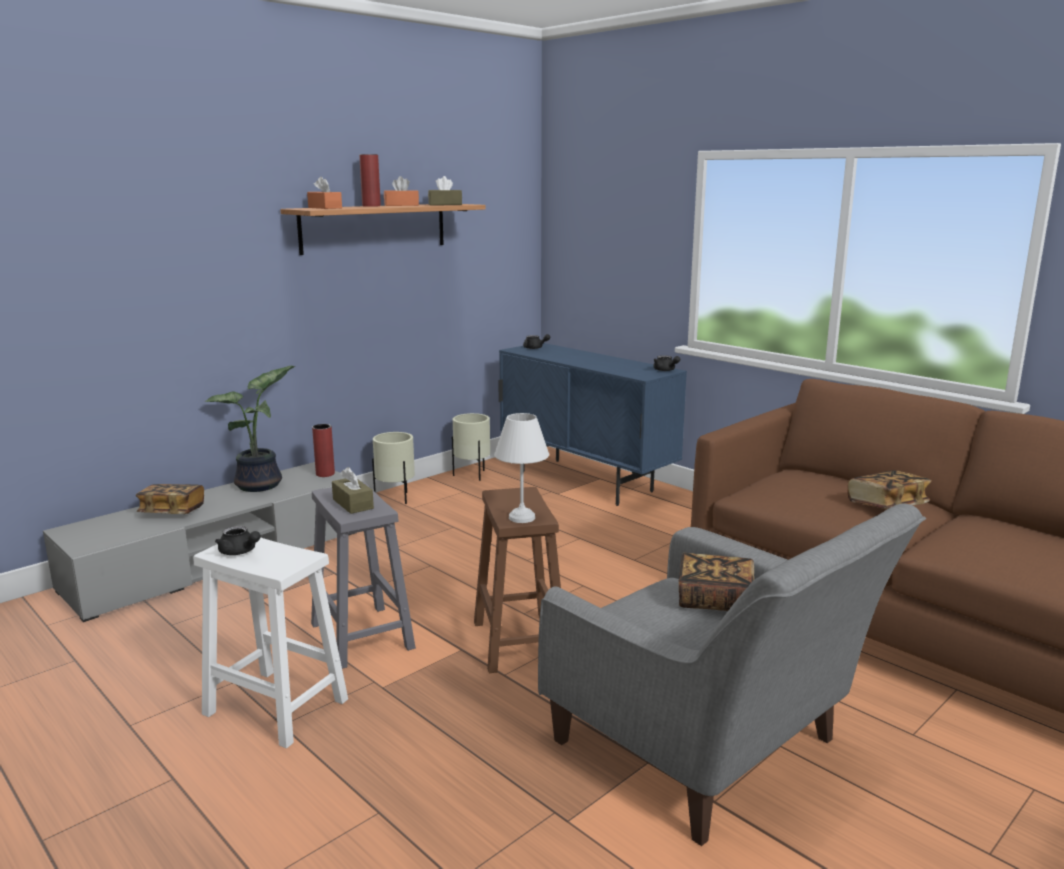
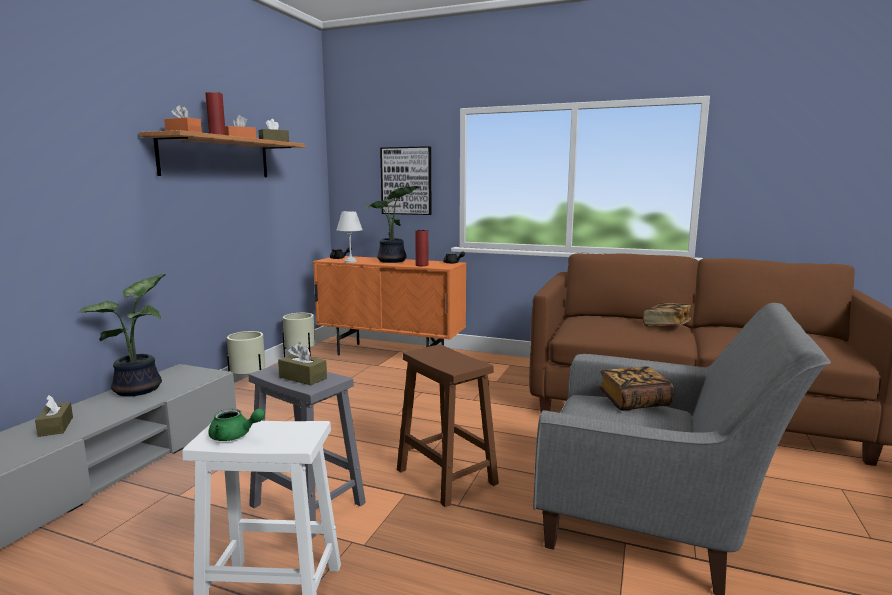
camera: 25 degrees left, 5 degrees down
(172, 511) = (56, 426): book -> brown tissue box
(240, 552) = (235, 436): black teapot -> green teapot
(325, 474) = (198, 371): red vase -> red vase (422, 265)
(521, 517) = (460, 365): white table lamp -> white table lamp (350, 261)
(585, 482) = (391, 355): blue cabinet -> orange cabinet
(592, 359) = (392, 261): none -> potted plant
(629, 249) = (406, 181): none -> picture

